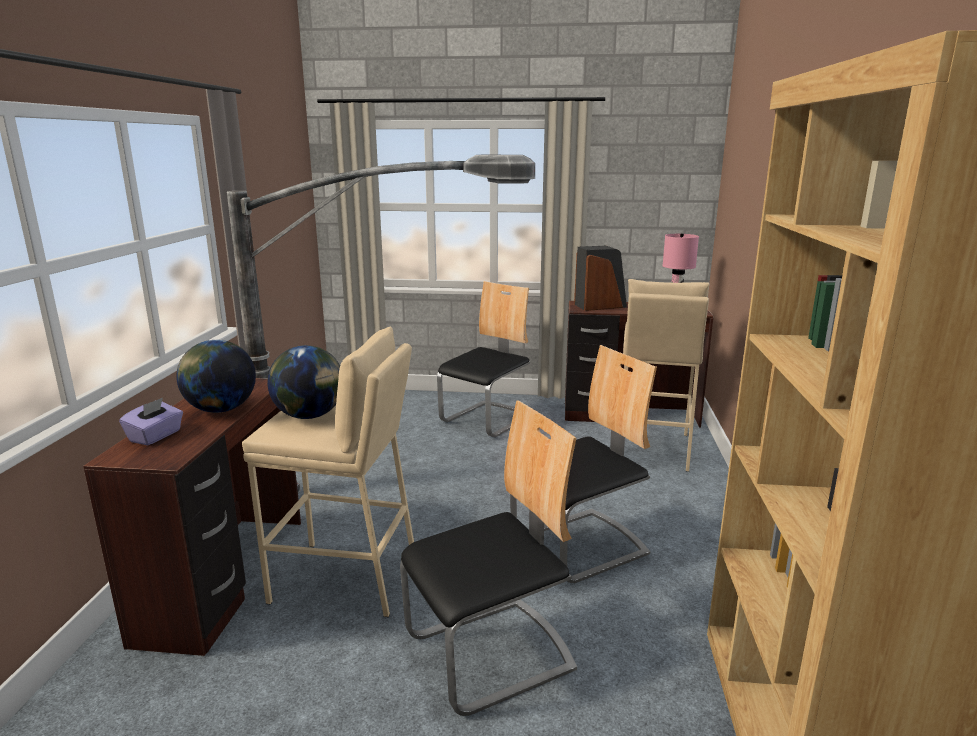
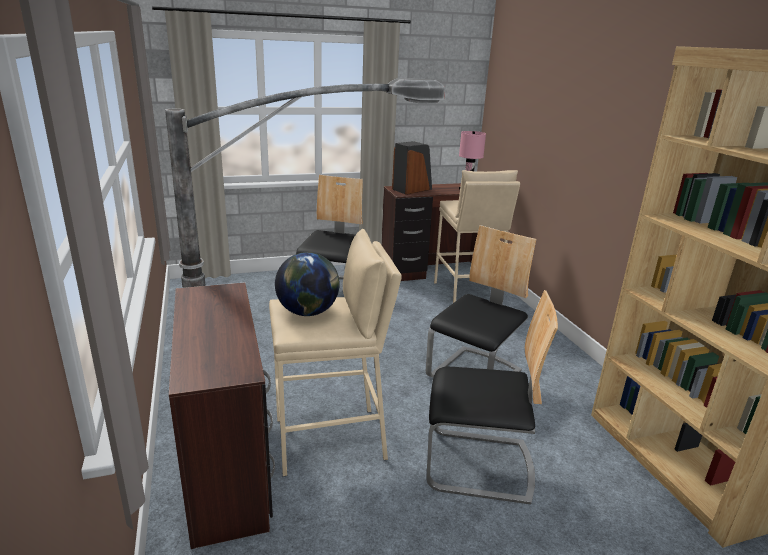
camera: 25 degrees left, 5 degrees up
(156, 436) = (200, 354): purple tissue box -> none
(221, 409) = (226, 319): globe -> none
(490, 654) = (478, 465): chair -> chair turned 60 degrees clockwise

